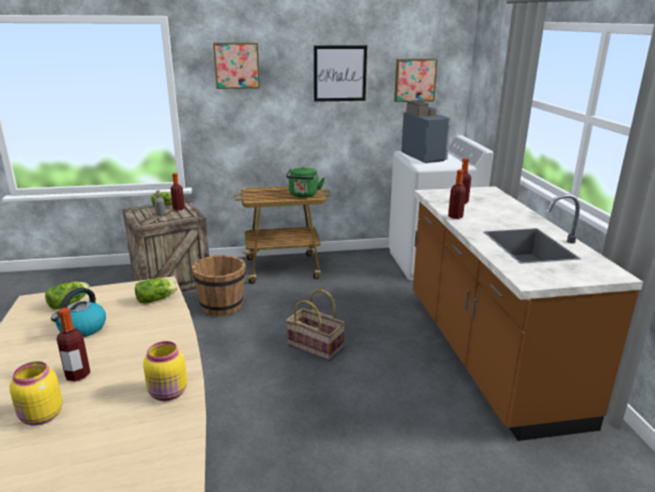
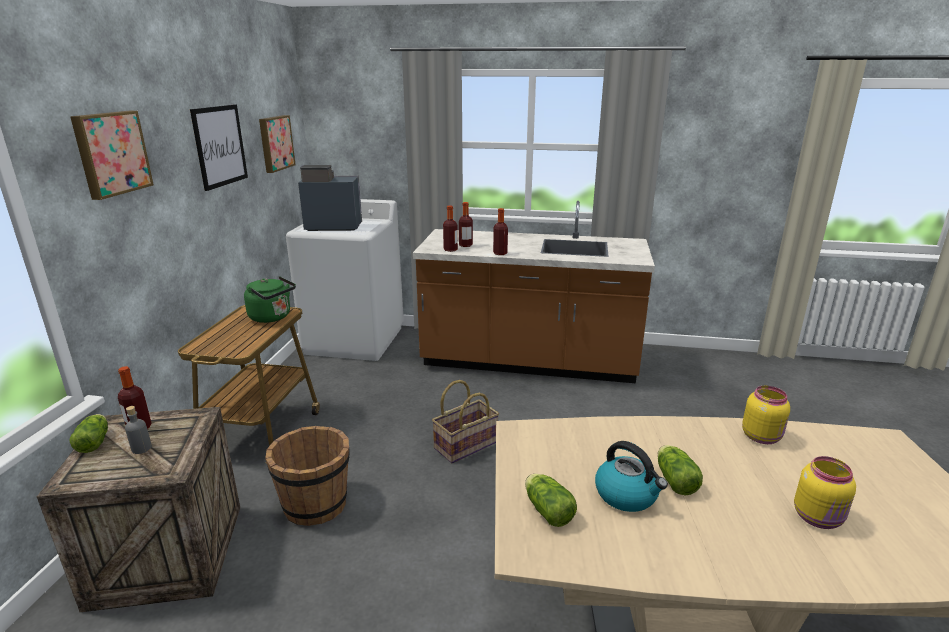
camera: 70 degrees left, 0 degrees up
(78, 375) = (736, 495): bottle -> bottle (450, 250)
(157, 299) = (560, 435): lettuce -> lettuce (674, 479)

